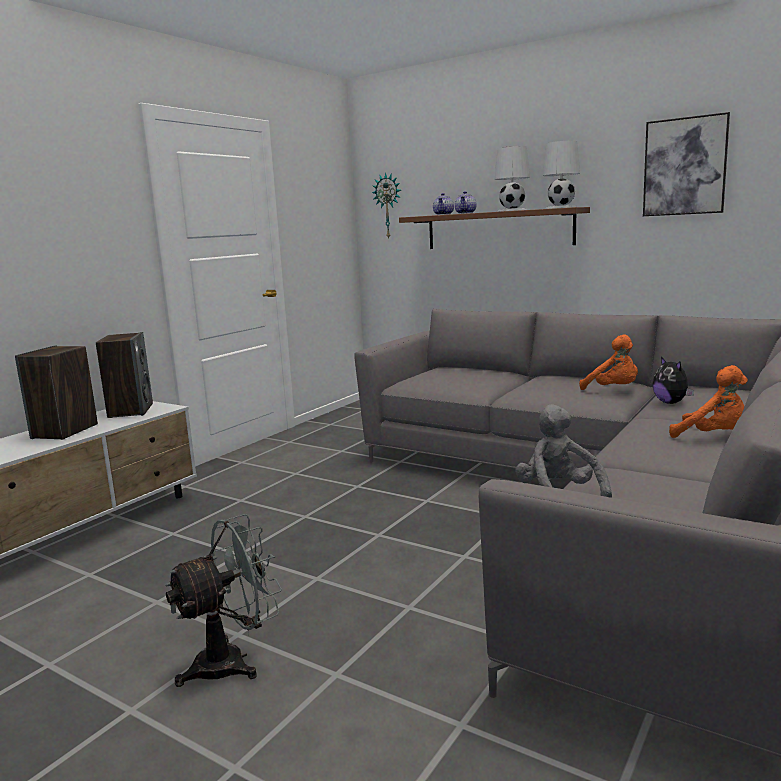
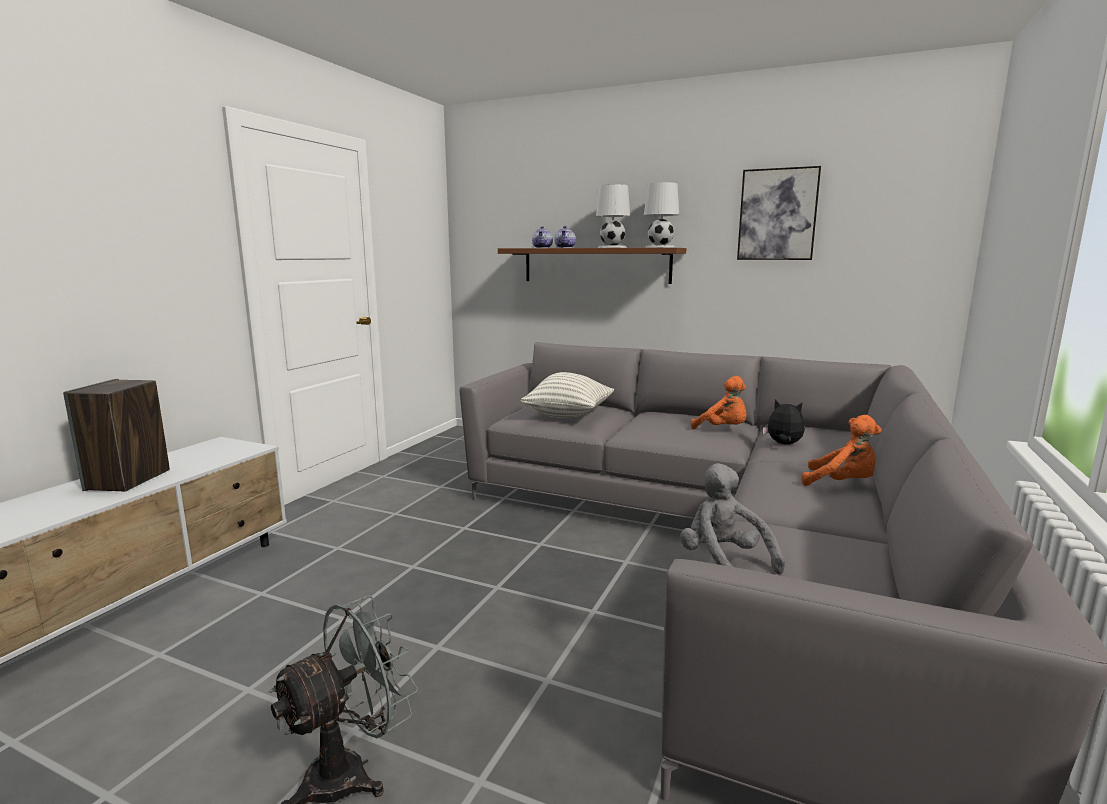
camera: 10 degrees left, 0 degrees up
(130, 410) = (209, 451): speaker -> none
(388, 206) = (484, 236): wall clock -> none
(460, 379) = (568, 415): none -> pillow
(671, 402) = (783, 444): plush toy -> plush toy turned 150 degrees clockwise

